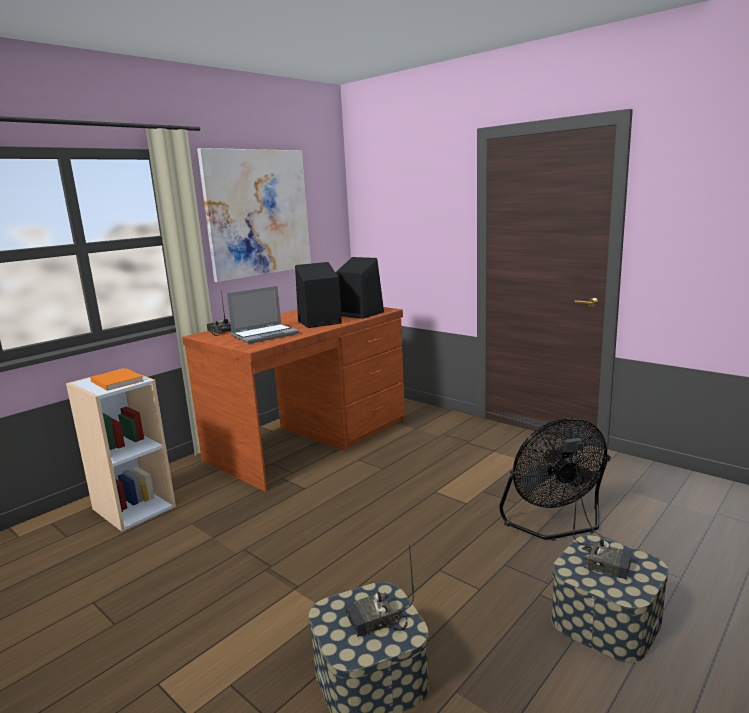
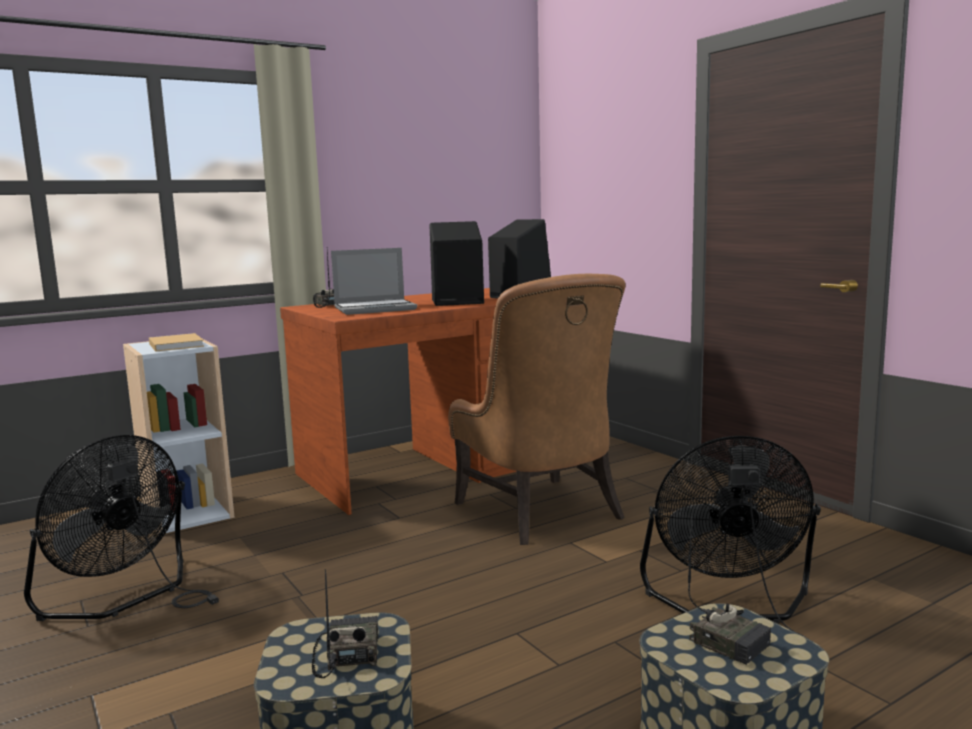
camera: 15 degrees right, 5 degrees down
(116, 381) = (176, 345): orange book -> beige book
(138, 588) = (137, 594): none -> black fan
(258, 213) = (404, 162): picture -> none
(376, 622) = (347, 654): radio -> radio turned 90 degrees clockwise
(401, 469) = (540, 511): none -> brown chair

